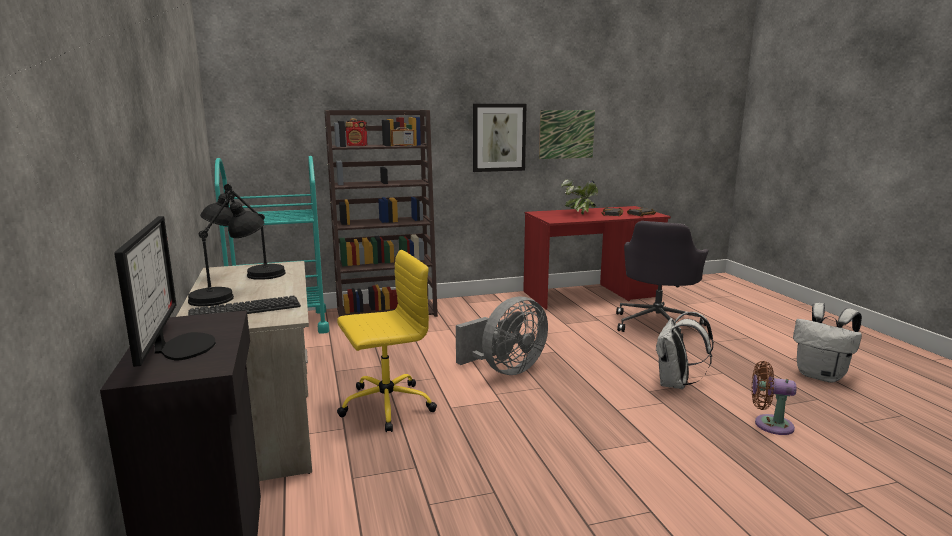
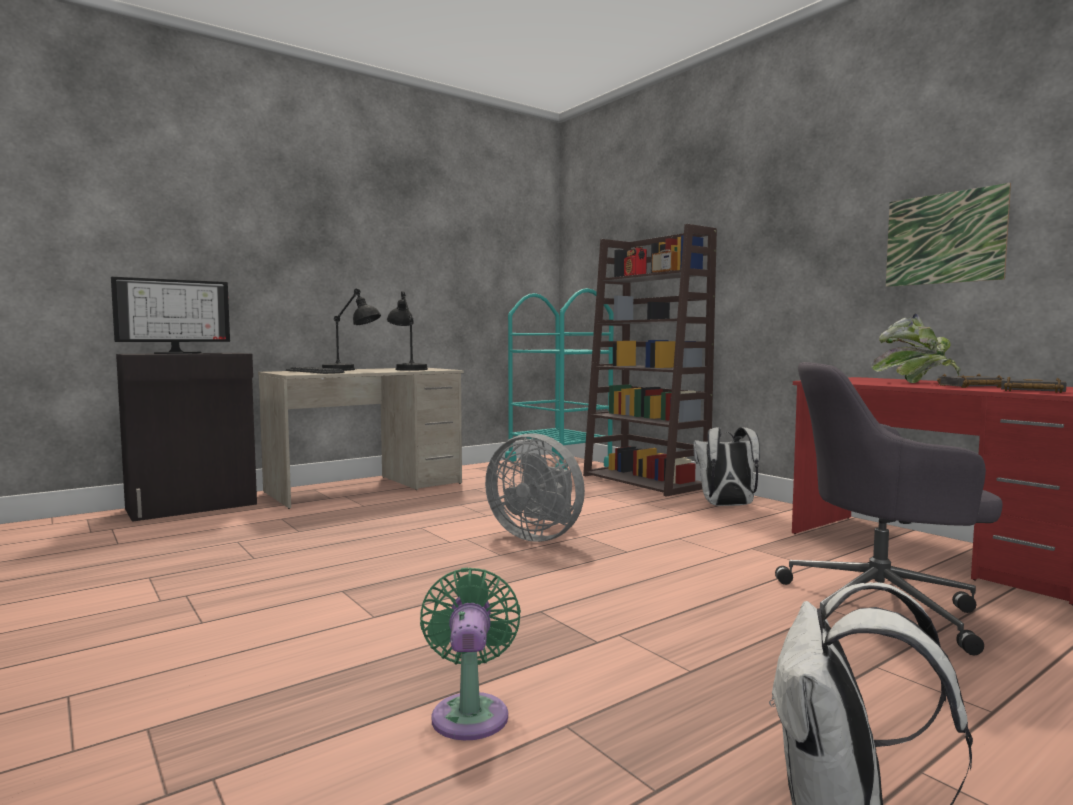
camera: 70 degrees right, 10 degrees down
(385, 406) = (412, 509): yellow office chair -> none
(498, 137) = (819, 256): picture -> none
(676, 384) = (586, 629): white backpack -> white backpack (726, 506)
(769, 424) = (470, 712): brown fan -> green fan

